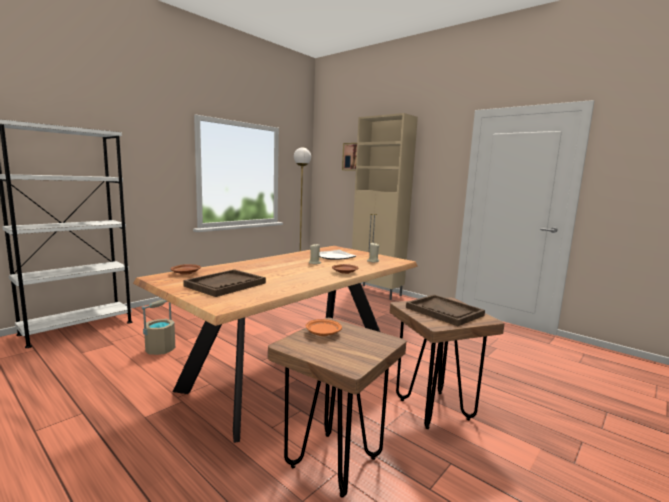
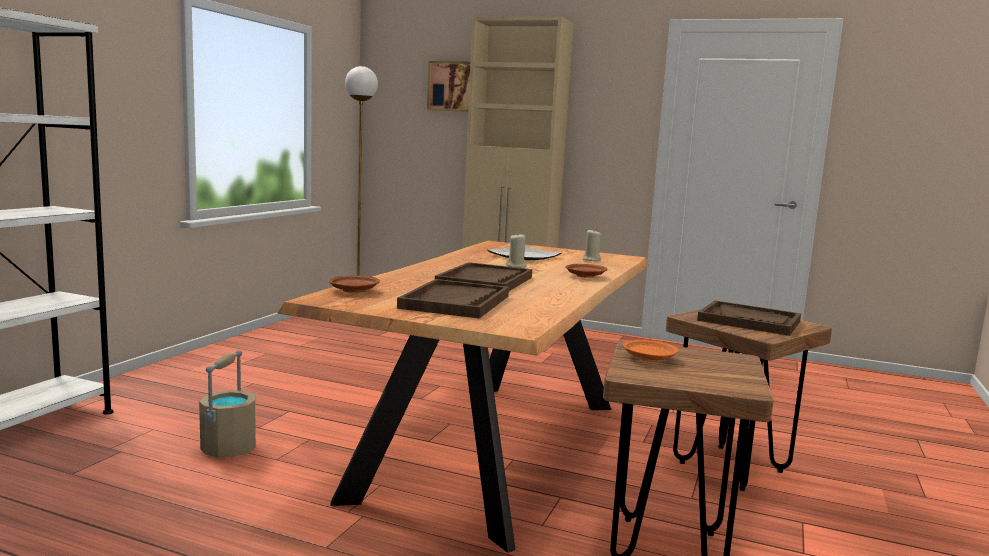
camera: 20 degrees left, 0 degrees up
(274, 272) = (485, 281): none -> brown tray

